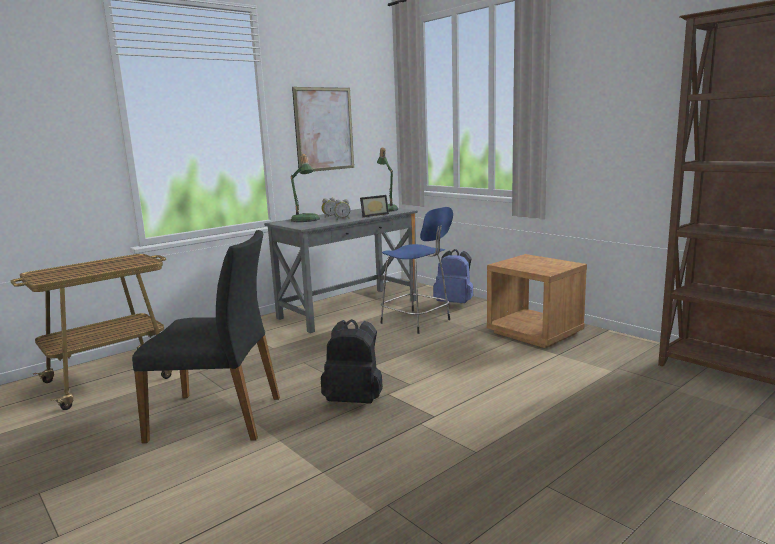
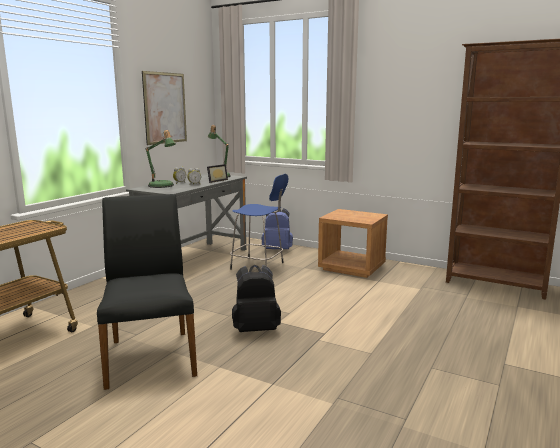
camera: 20 degrees left, 0 degrees up
(218, 417) = (150, 357): black chair -> black chair turned 90 degrees counterclockwise

